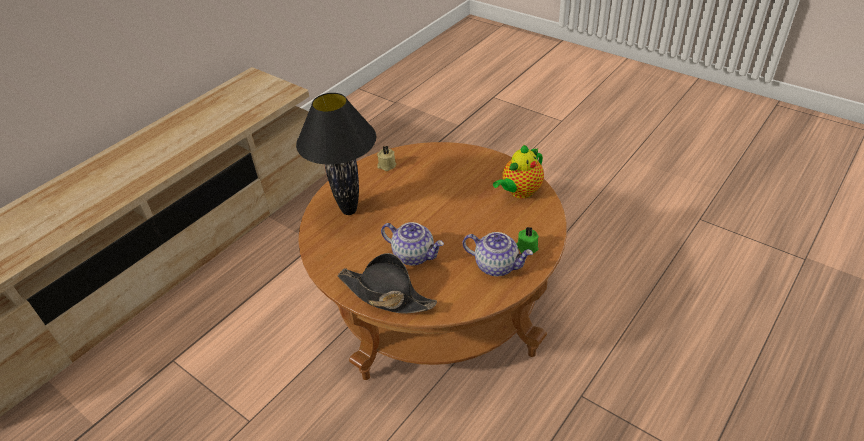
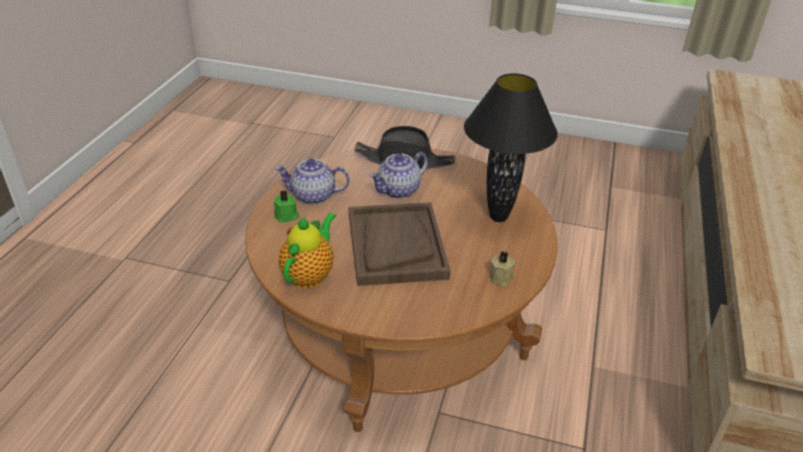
camera: 155 degrees right, 5 degrees down
(414, 255) = (398, 190): teapot -> teapot turned 45 degrees counterclockwise
(445, 202) = (396, 245): none -> brown tray

